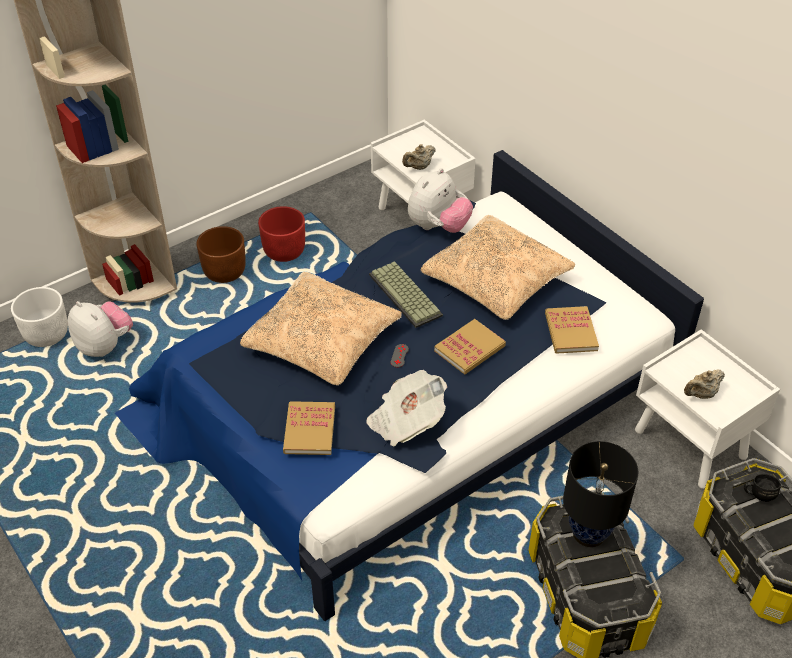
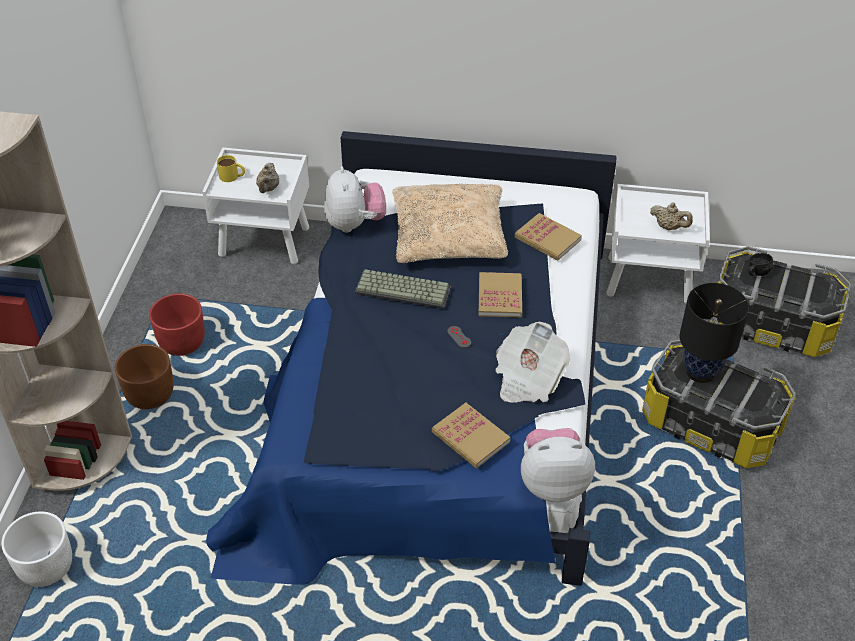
camera: 45 degrees left, 0 degrees up
(105, 346) = (121, 533): plush toy -> plush toy (553, 483)
(322, 340) = (387, 367): beige pillow -> none
(406, 144) = (232, 176): none -> yellow mug
(701, 394) = (669, 227): beige teapot -> beige teapot turned 75 degrees counterclockwise

